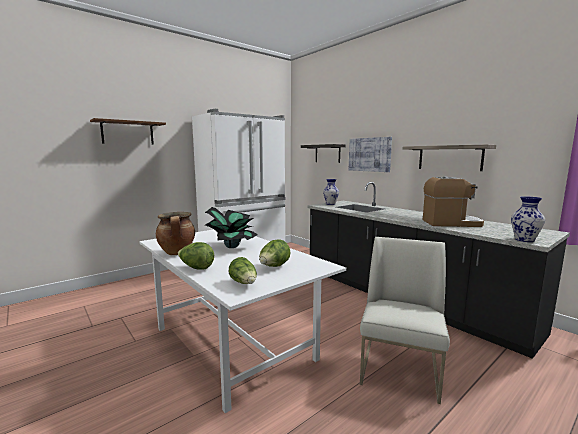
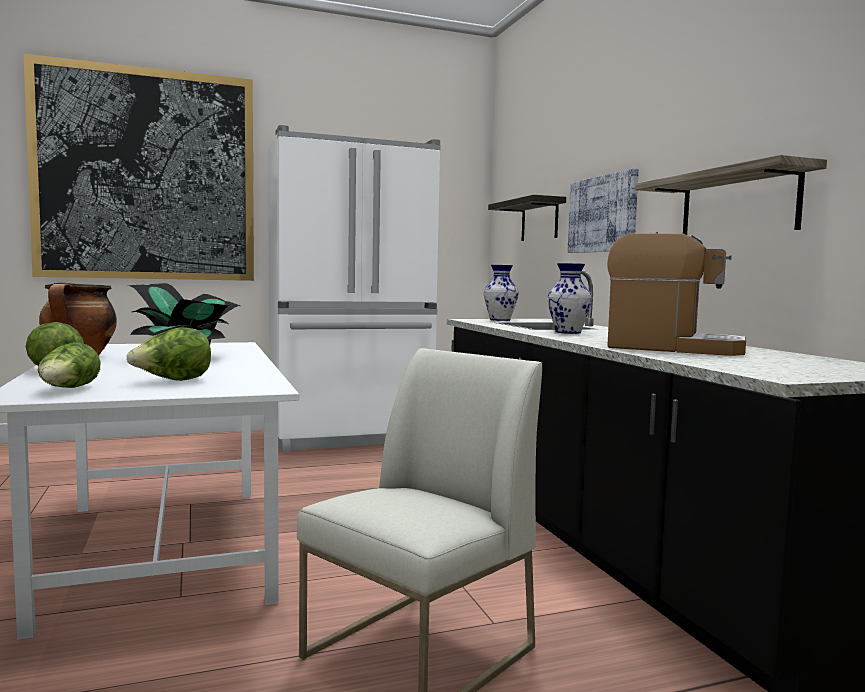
camera: 20 degrees right, 5 degrees down
(127, 133) = (147, 176): brown shelf -> picture
(525, 240) = (765, 373): vase -> vase (567, 332)

